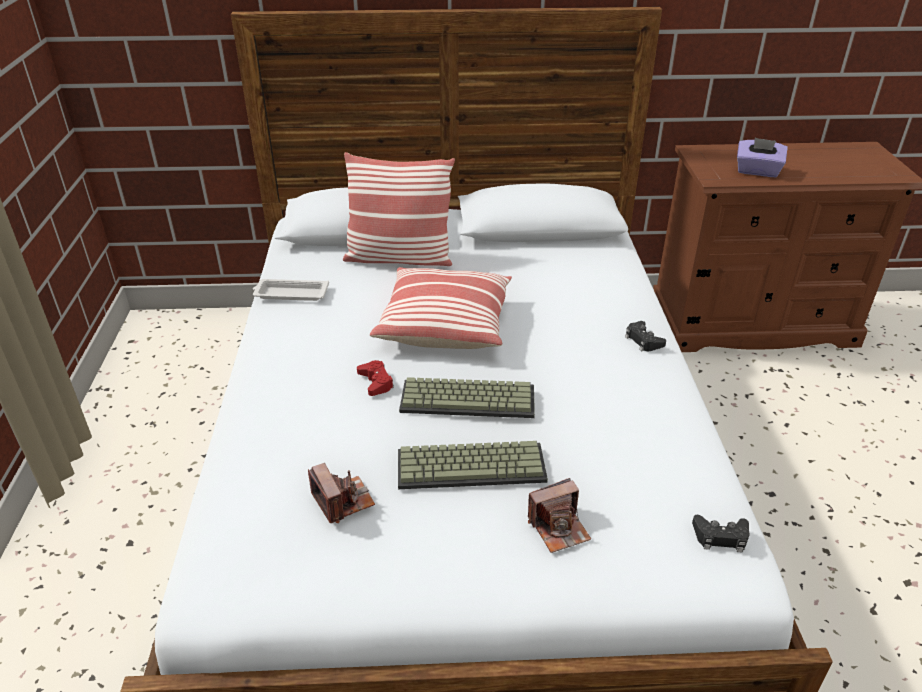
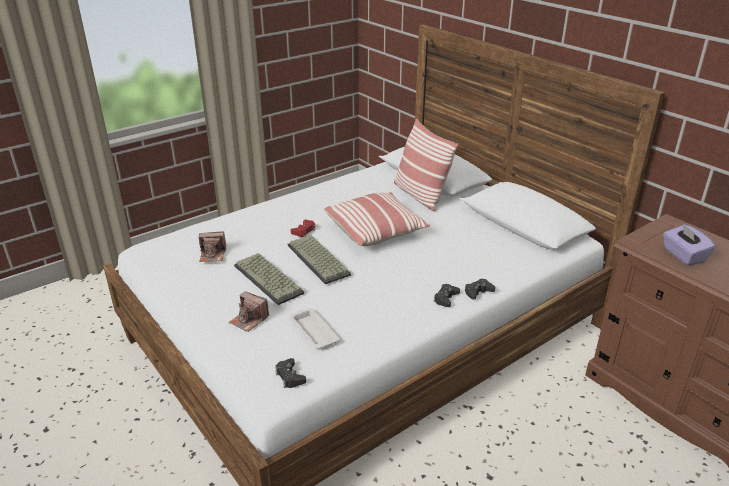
camera: 55 degrees right, 5 degrees down
(290, 294) = (347, 183): white tray -> white tray (313, 331)
(343, 501) = (213, 255): camera -> camera turned 60 degrees clockwise
(648, 314) = (478, 292): none -> black game controller

